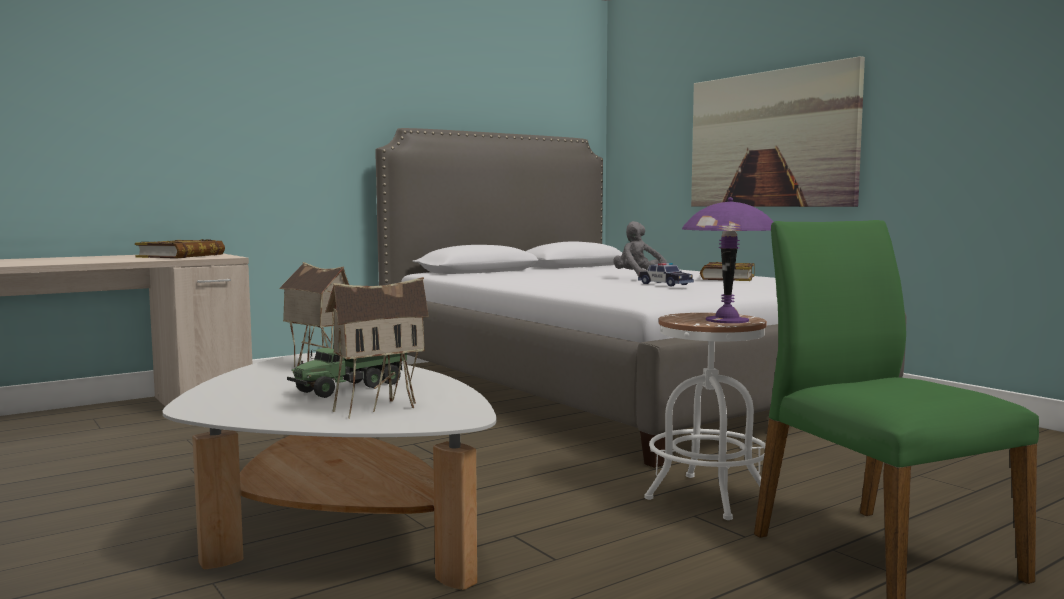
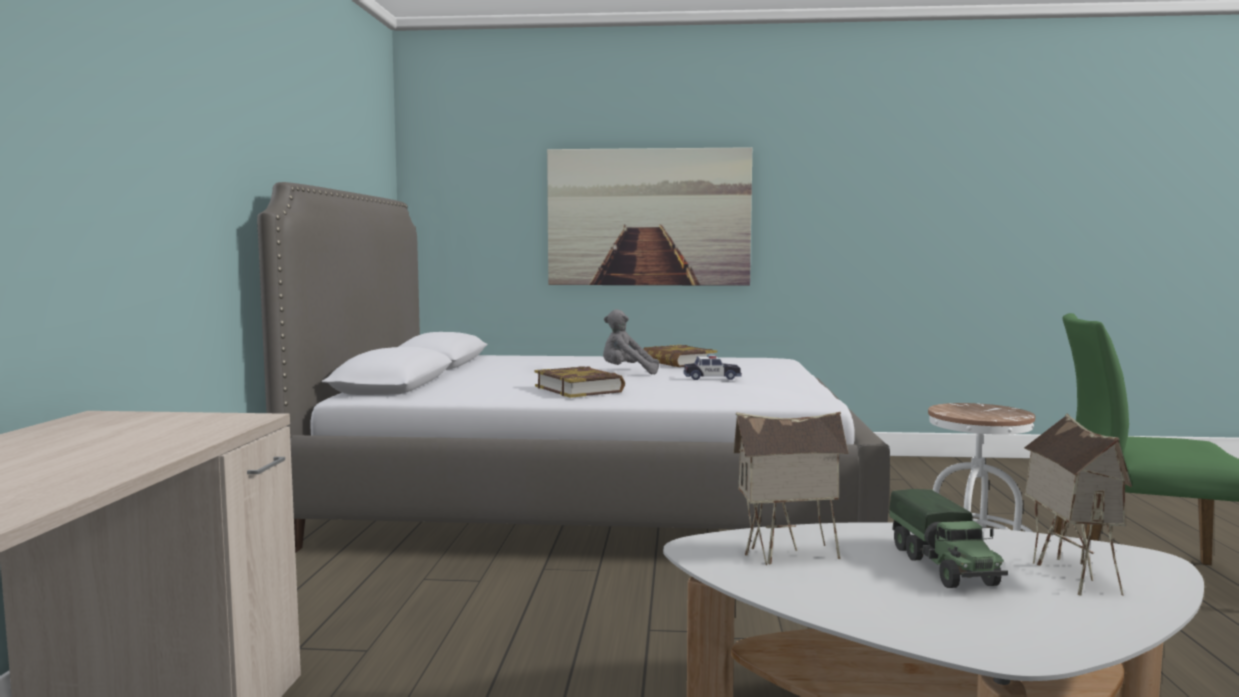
camera: 50 degrees left, 0 degrees up
(182, 256) = (137, 429): book -> book (579, 389)
(727, 320) = (994, 410): purple table lamp -> none

